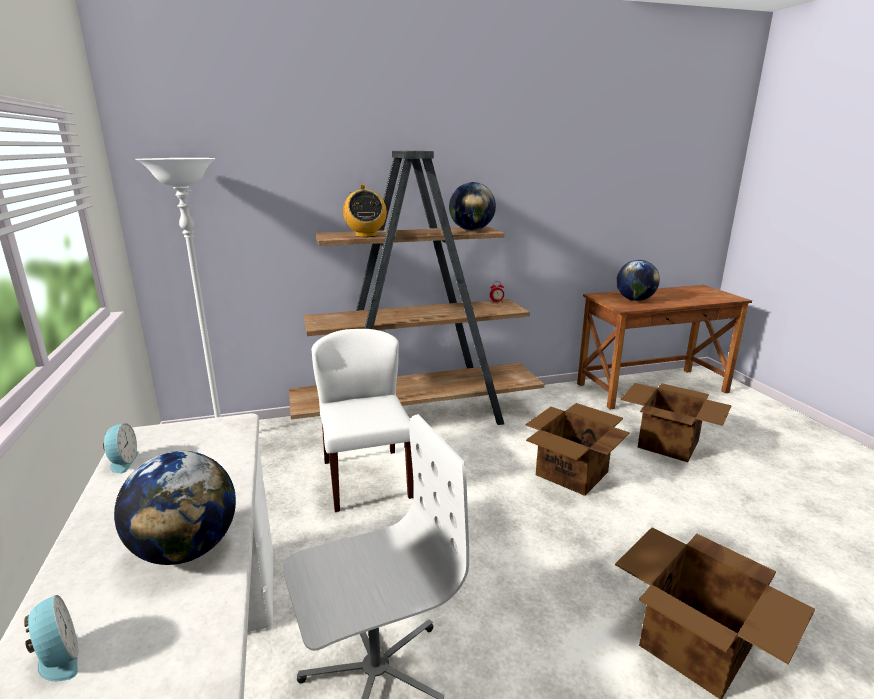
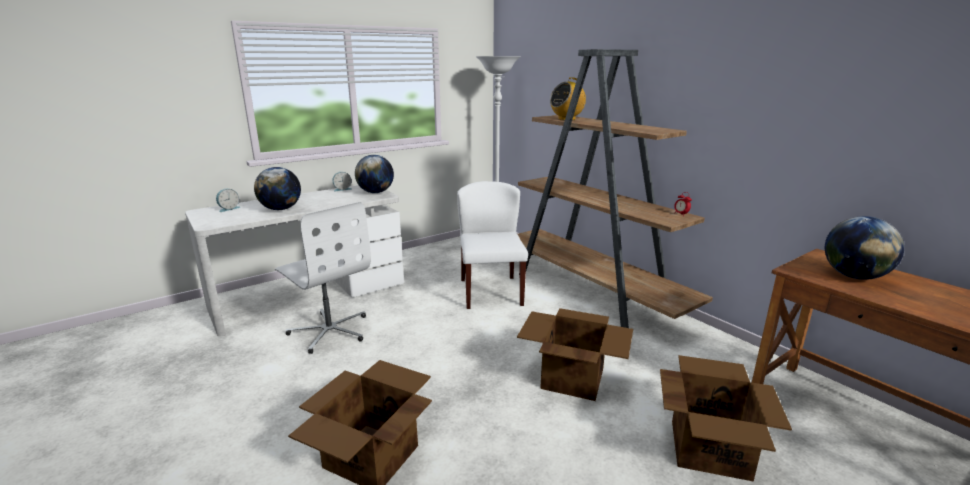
camera: 70 degrees right, 0 degrees up
(366, 478) = (490, 292): white chair -> white chair turned 60 degrees counterclockwise
(471, 230) = (647, 129): globe -> globe (375, 192)

